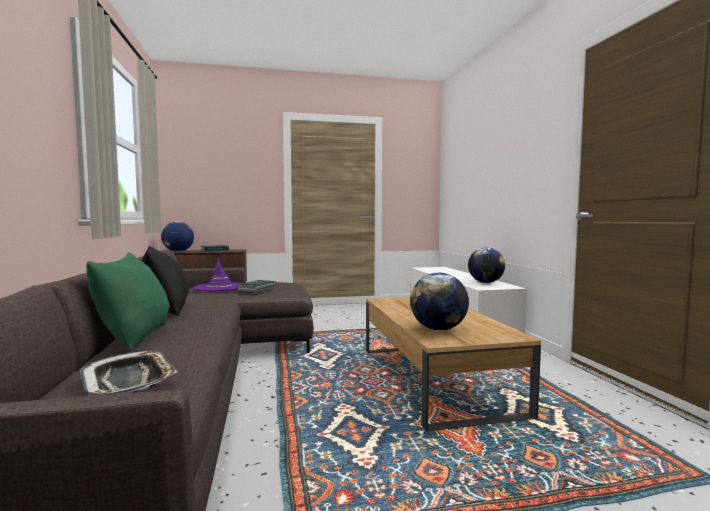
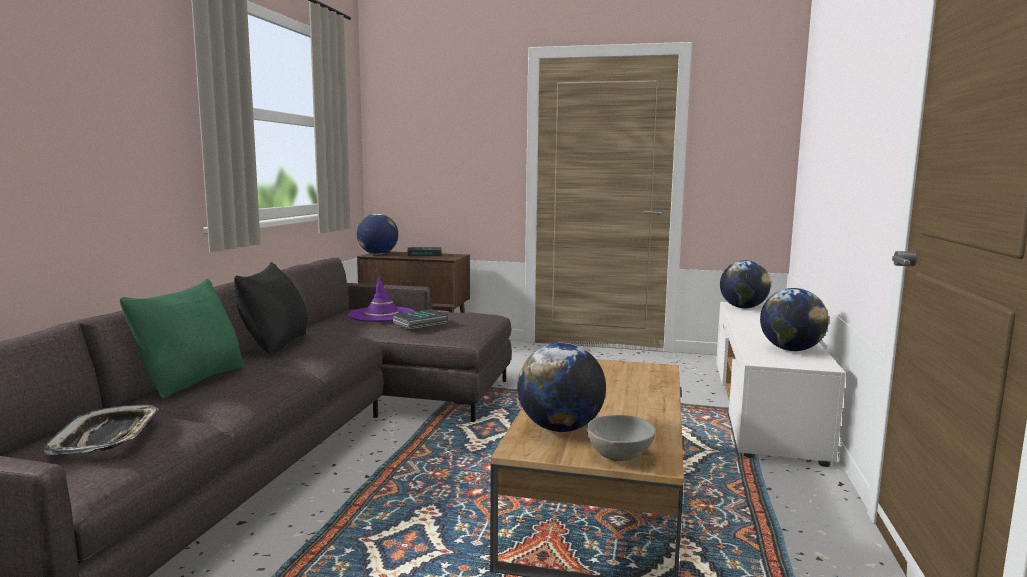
camera: 25 degrees right, 5 degrees up
(427, 269) = (743, 307): none -> globe
(495, 336) = (620, 457): none -> grey bowl

